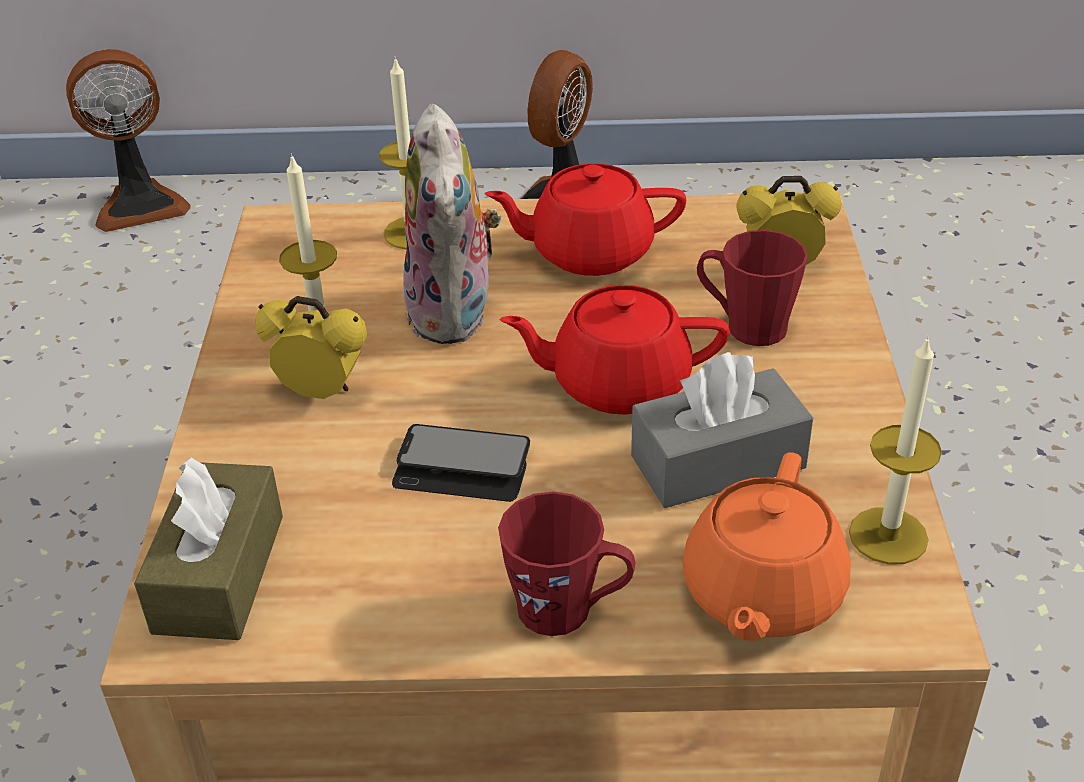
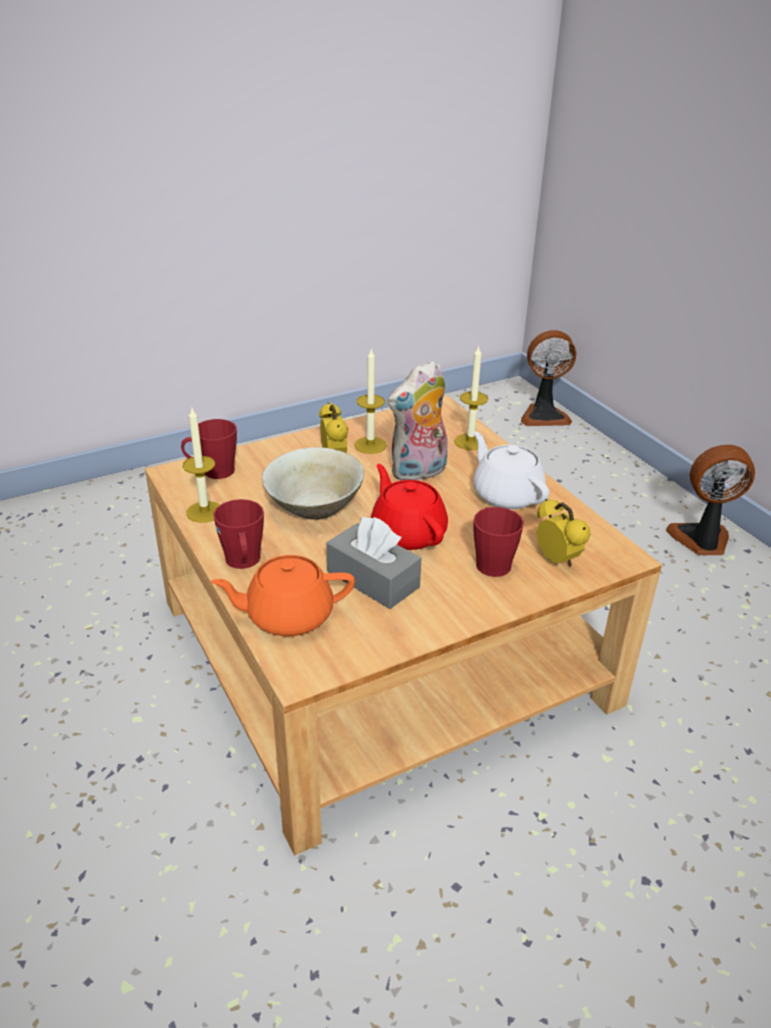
camera: 60 degrees right, 5 degrees down
(140, 204) = (543, 415): fan -> fan turned 45 degrees counterclockwise
(219, 573) = (212, 472): brown tissue box -> red mug
(462, 466) = (314, 507): phone -> beige bowl
(589, 252) = (506, 494): red teapot -> white teapot
(888, 536) = (358, 649): candle -> candle (204, 512)

